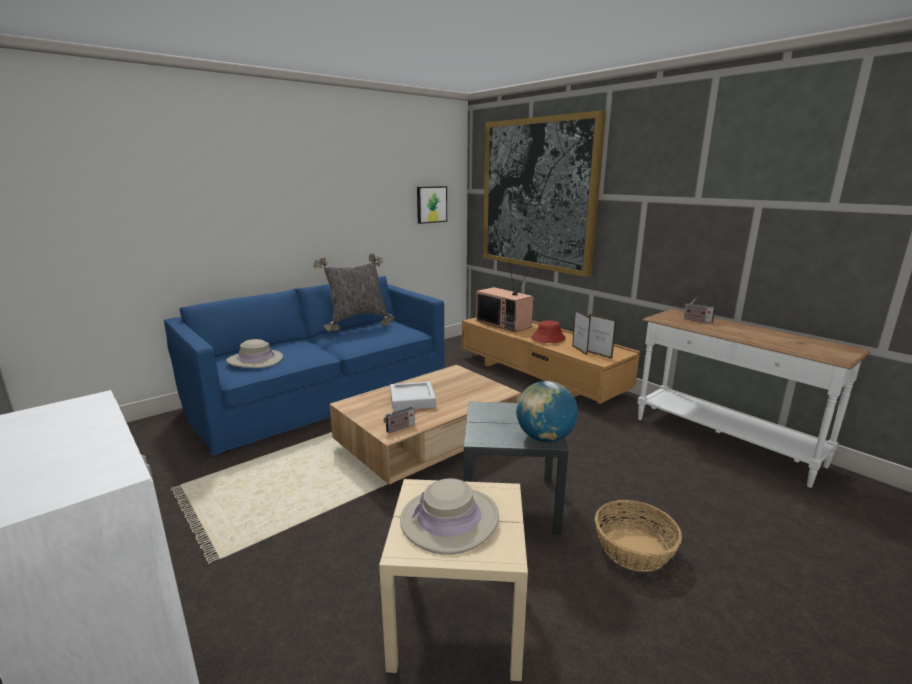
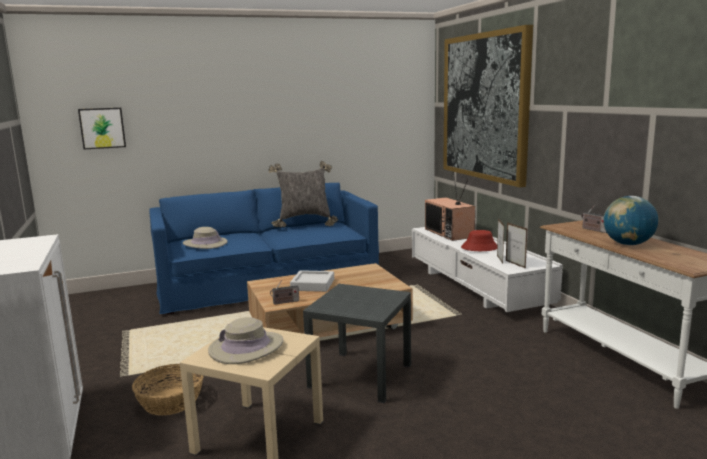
camera: 20 degrees right, 5 degrees down
(431, 204) = (393, 117): picture -> picture (102, 128)
(540, 374) = (477, 285): brown tv stand -> white tv stand
(544, 438) = (372, 312): globe -> globe (628, 244)
(634, 549) = (440, 422): basket -> basket (171, 401)

